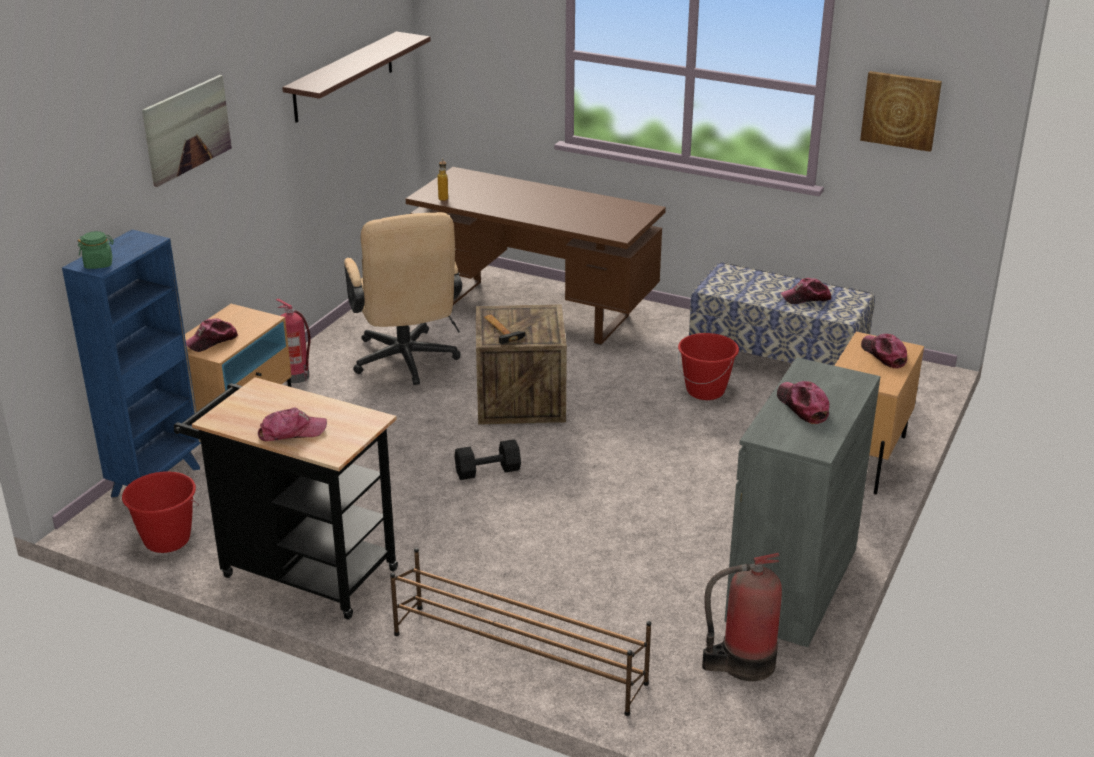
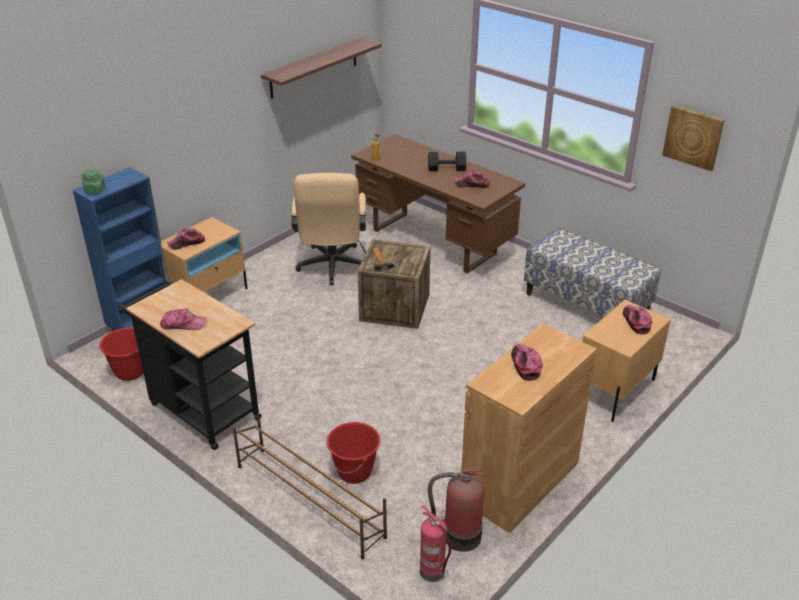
camera: 15 degrees right, 5 degrees up
(187, 129) = (179, 102): picture -> none
(298, 377) = (259, 268): fire extinguisher -> fire extinguisher (433, 572)
(488, 470) = (350, 356): black dumbbell -> black dumbbell (447, 168)
(705, 391) = (525, 320): red bucket -> red bucket (355, 472)
(792, 584) = (520, 482): grey cabinet -> brown cabinet
(806, 298) = (607, 264): cap -> cap (472, 184)

